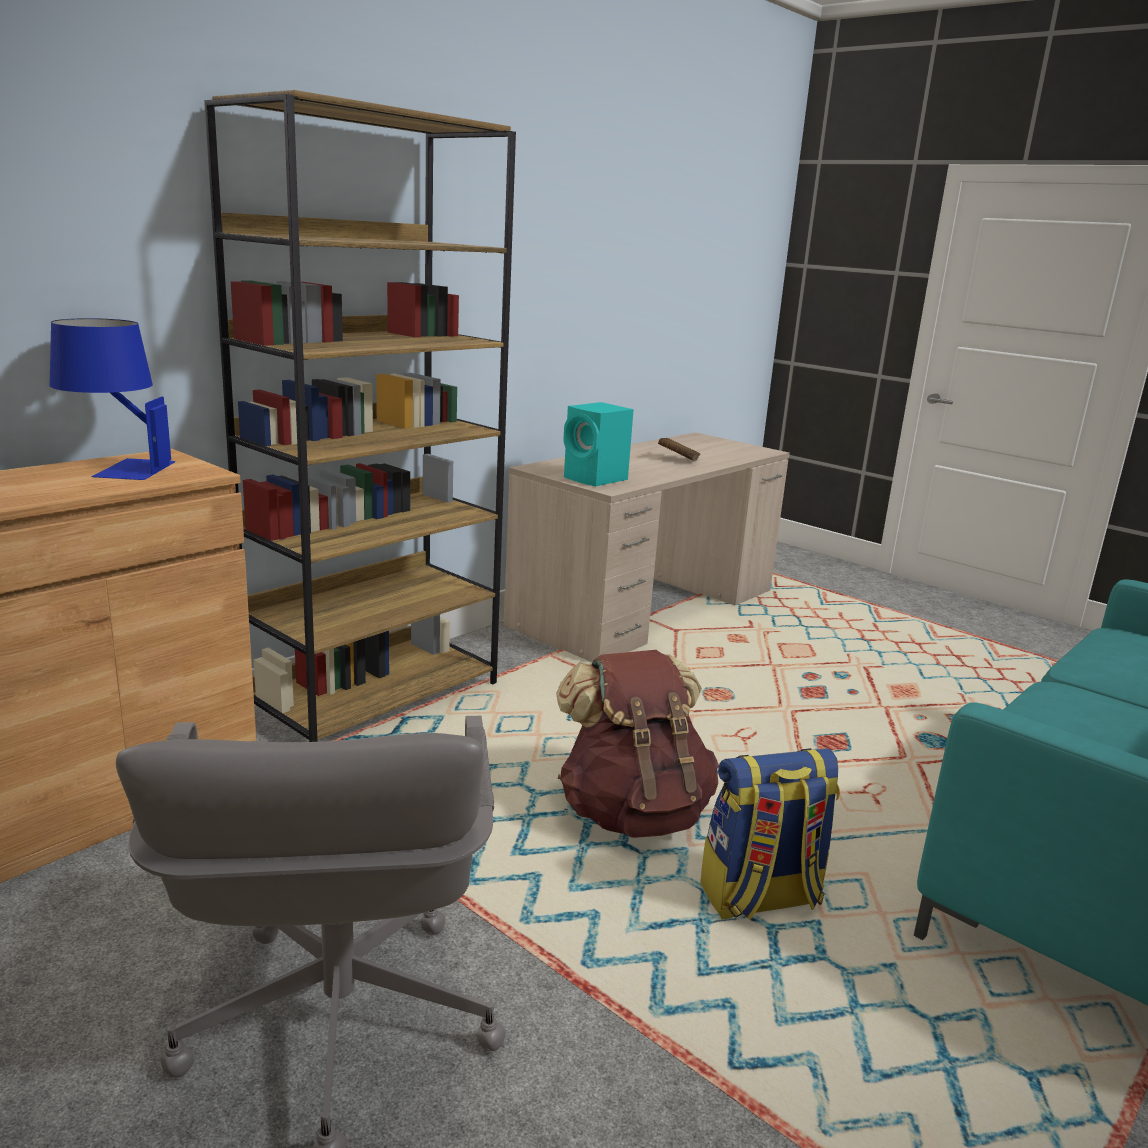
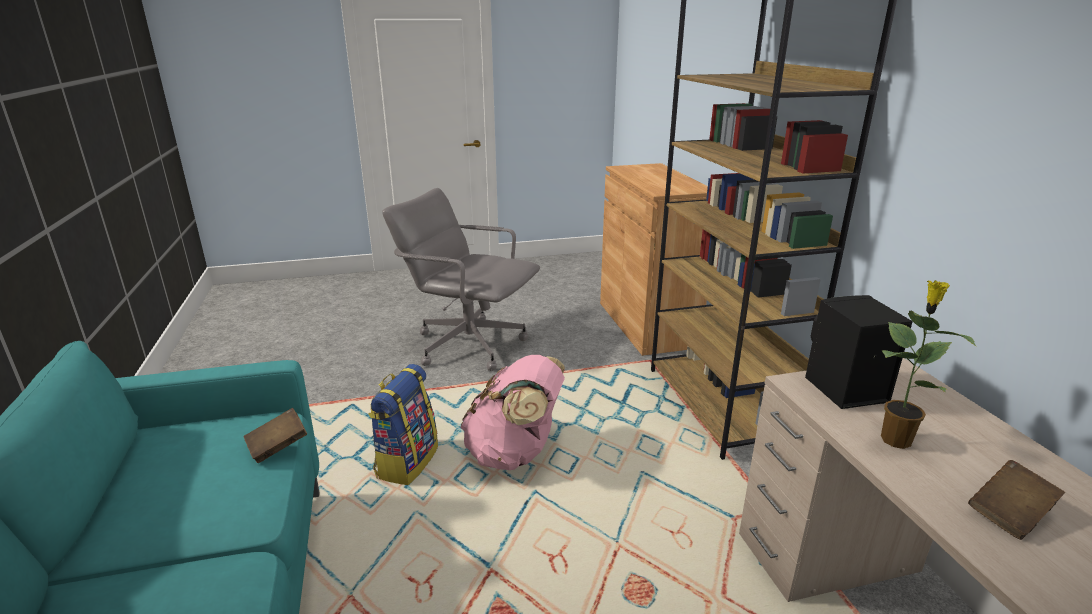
camera: 125 degrees right, 5 degrees up
(117, 468) = (676, 183): blue table lamp -> none
(596, 479) = (842, 390): turquoise speaker -> black speaker
(633, 812) = (515, 453): brown backpack -> pink backpack
(642, 472) = (895, 439): none -> potted plant
(1017, 714) = (278, 447): none -> brown book

